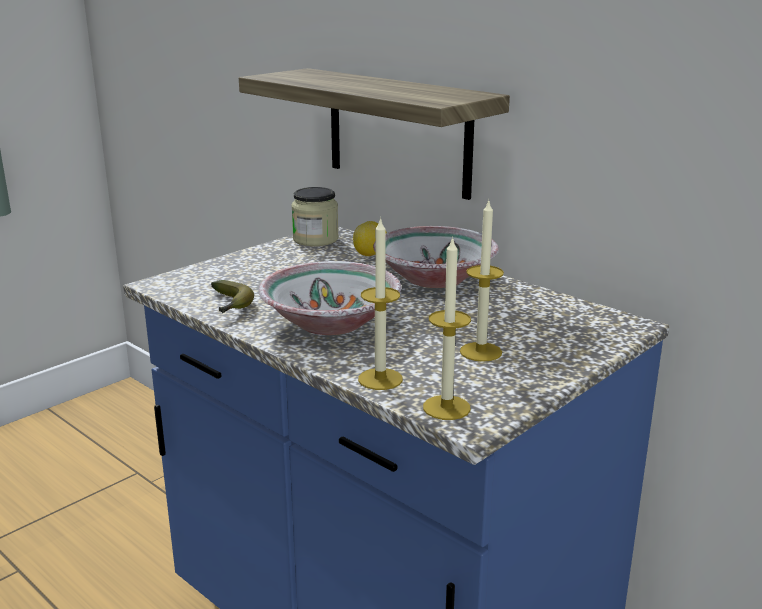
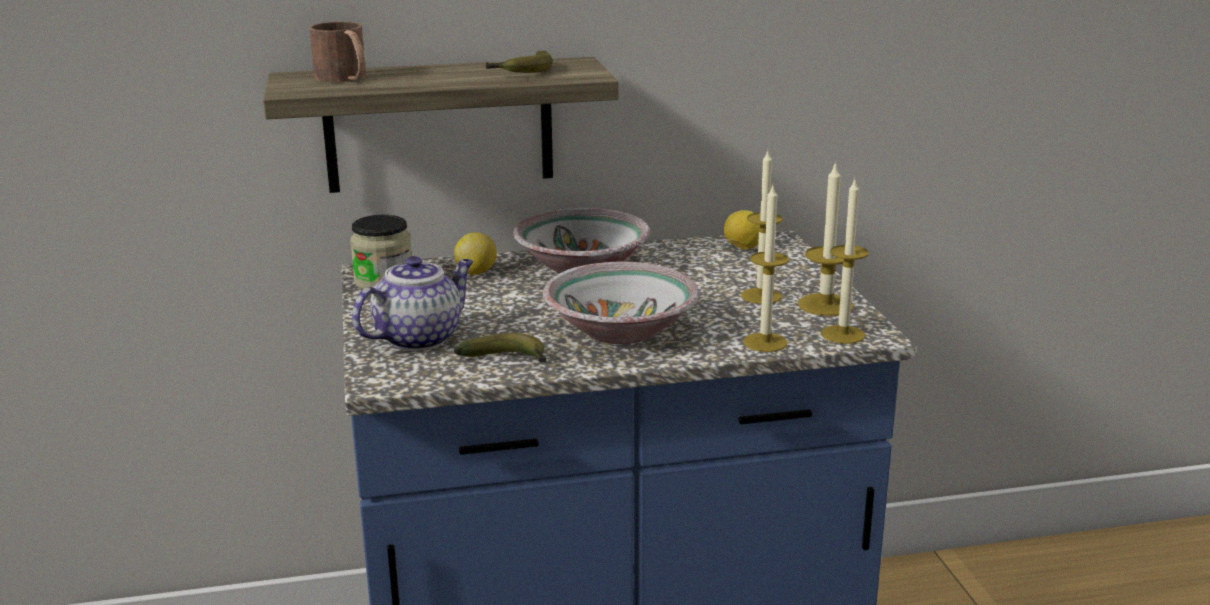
camera: 55 degrees left, 0 degrees up
(238, 273) = (419, 337): none -> teapot
(315, 76) = (346, 79): none -> brown mug
(411, 92) = (523, 72): none -> banana
(505, 383) = (825, 305): none -> candle
(578, 317) = (743, 248): none -> lemon

